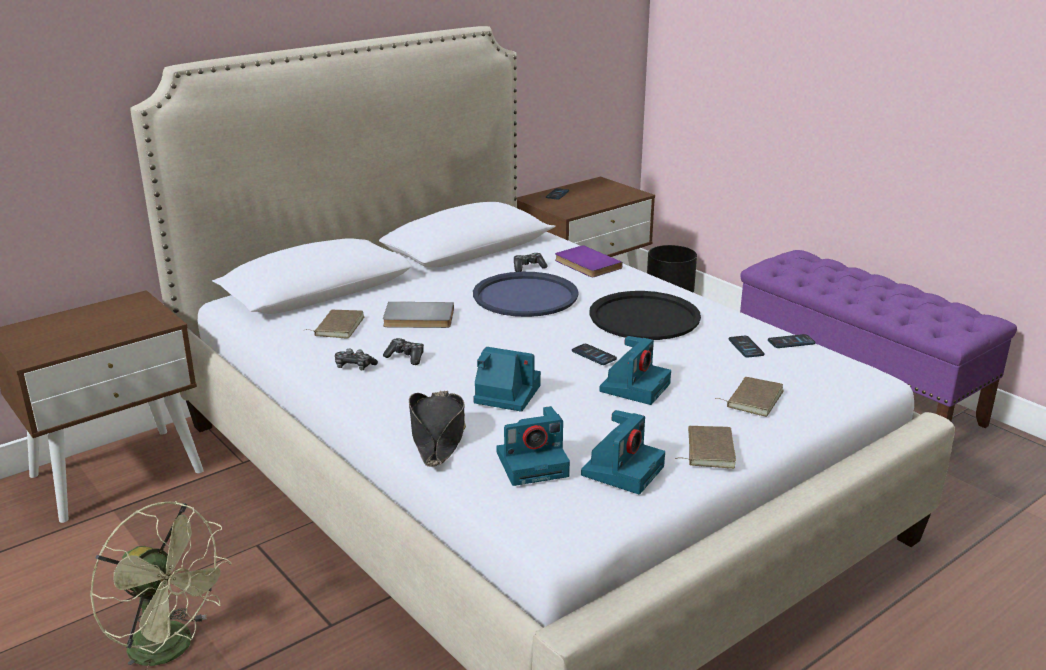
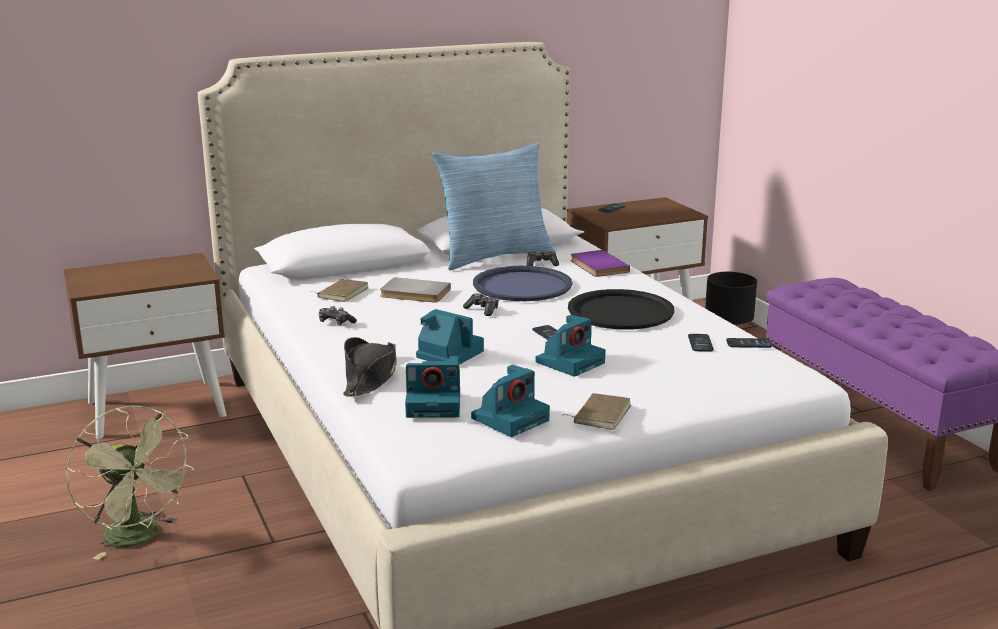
camera: 15 degrees right, 5 degrees down
(406, 357) = (383, 320): game controller -> game controller (482, 310)
(473, 263) = (494, 257): none -> pillow
(753, 399) = (673, 382): brown book -> none

